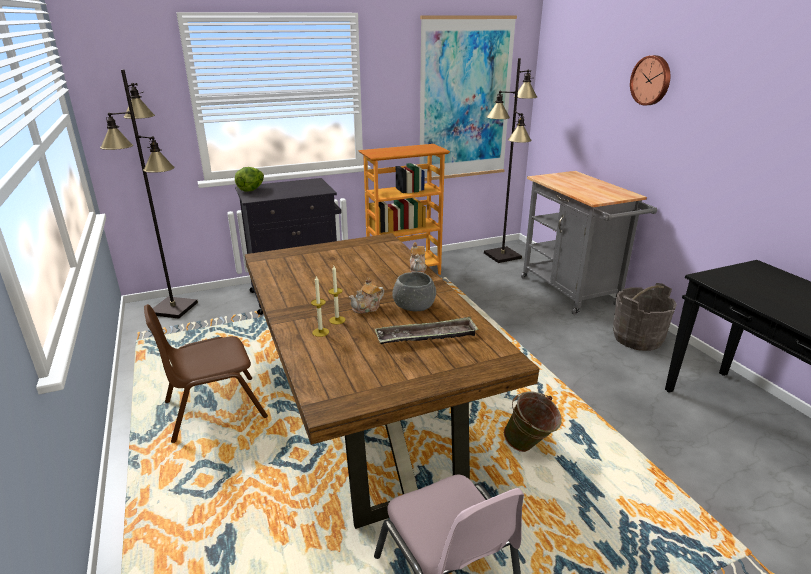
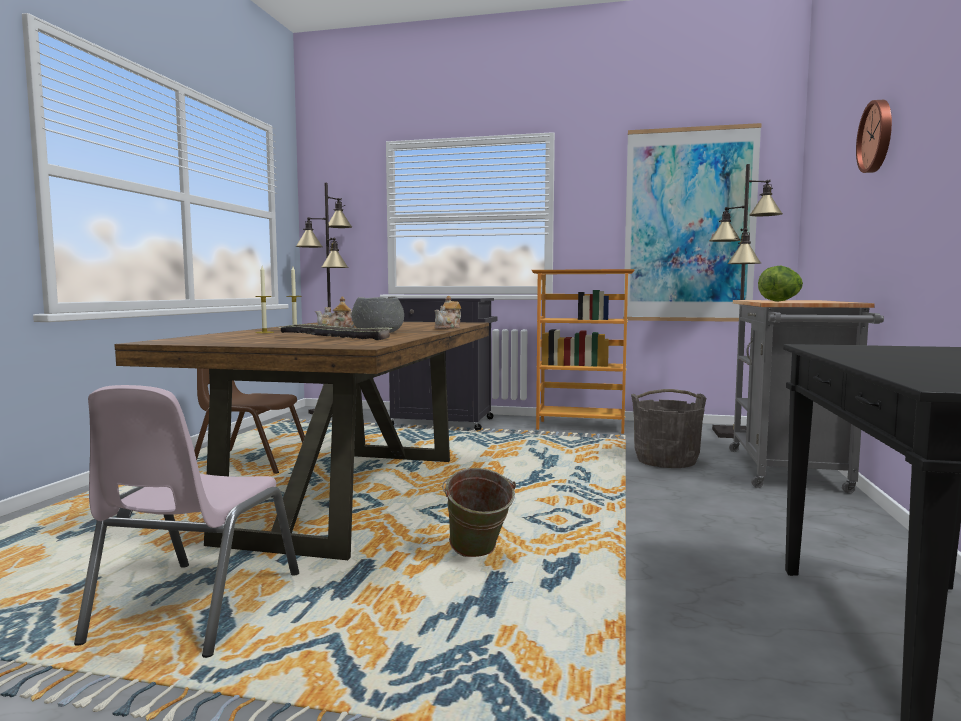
camera: 35 degrees right, 20 degrees down
(251, 189) = (413, 297): lettuce -> lettuce (780, 301)
(637, 338) = (828, 523): grey bucket -> grey bucket (666, 460)

